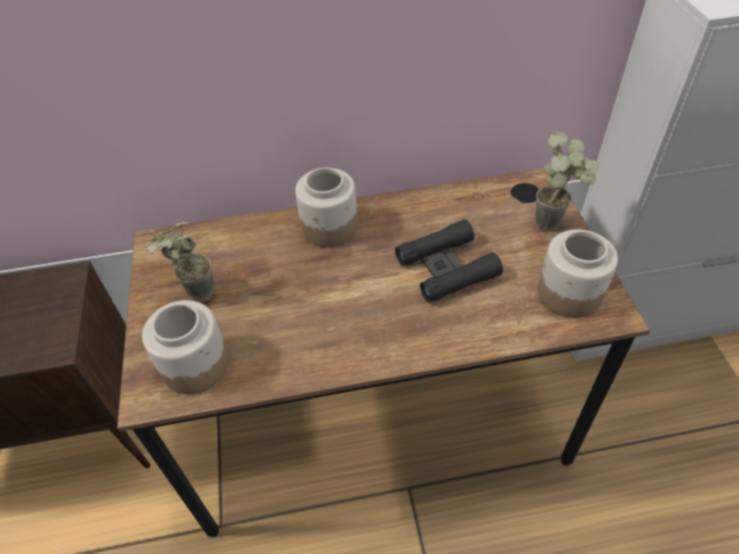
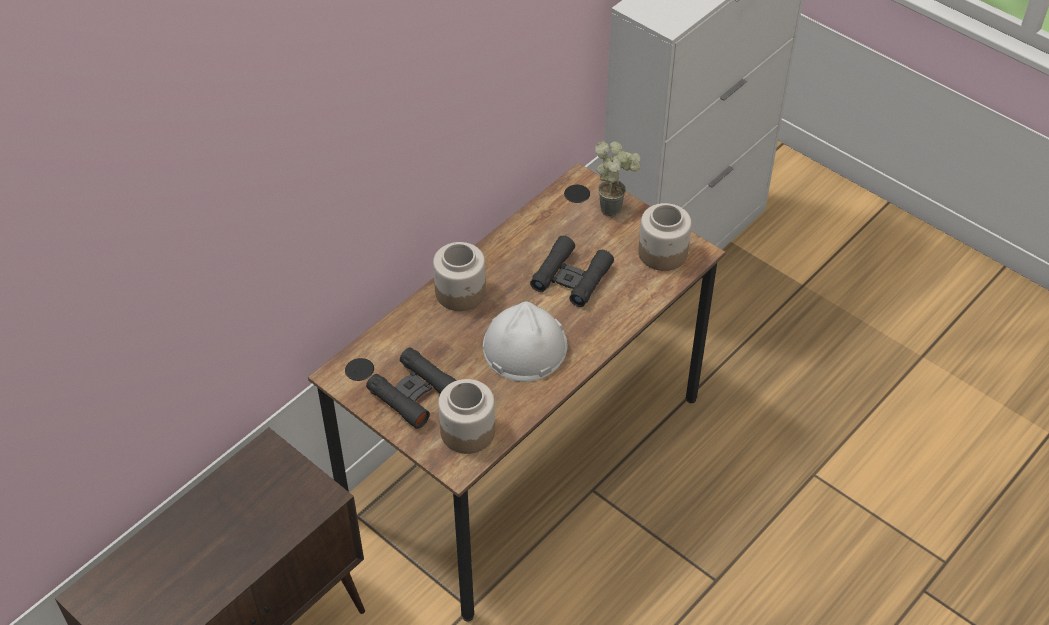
camera: 40 degrees left, 0 degrees up
(194, 296) = (414, 393): potted plant -> black binoculars
(335, 310) = (524, 346): none -> white hard hat

